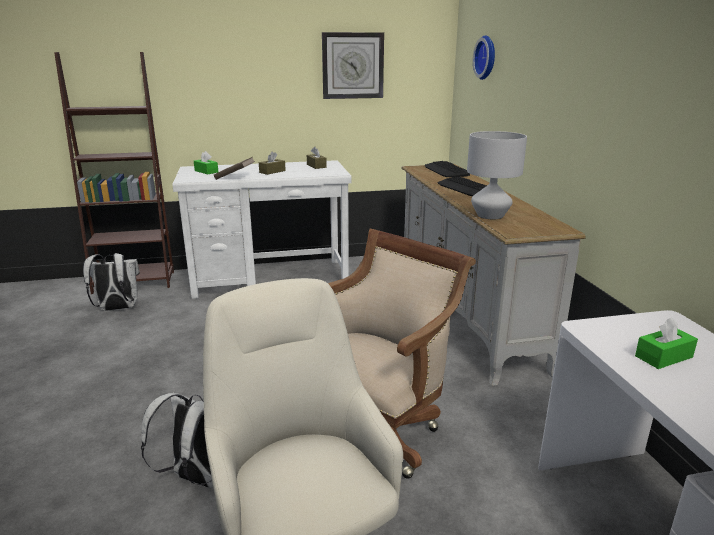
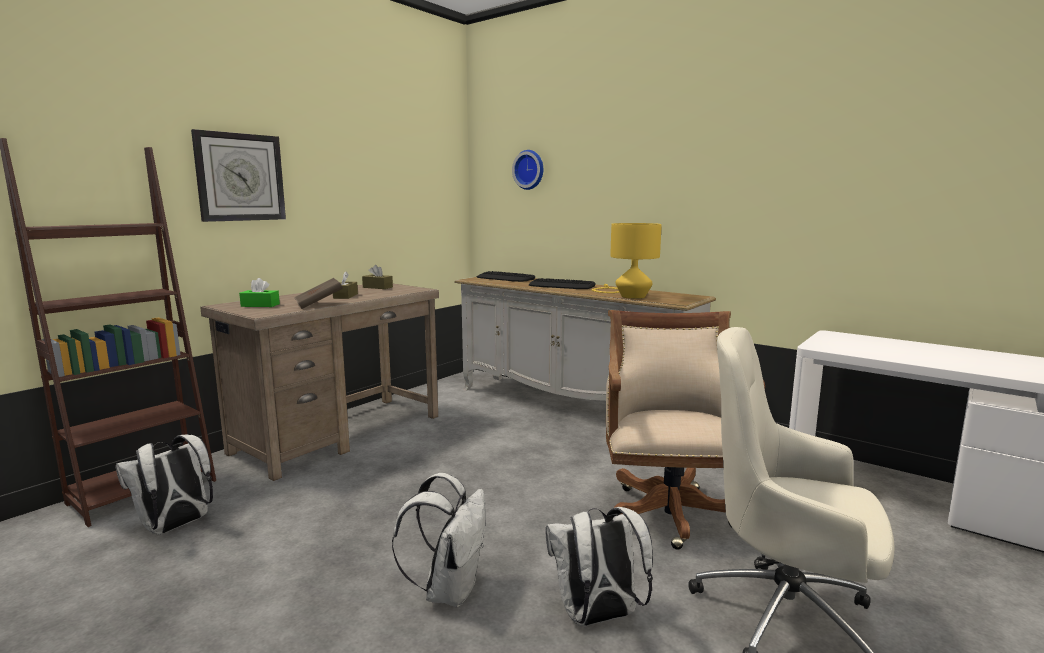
camera: 40 degrees left, 10 degrees down
(162, 411) = (449, 590): none -> white backpack
(270, 278) = (339, 433): white desk -> brown desk
(352, 66) = (387, 178): wall clock -> wall clock (240, 177)
(491, 210) = (623, 294): grey table lamp -> yellow table lamp
(663, 357) = (876, 348): green tissue box -> none

